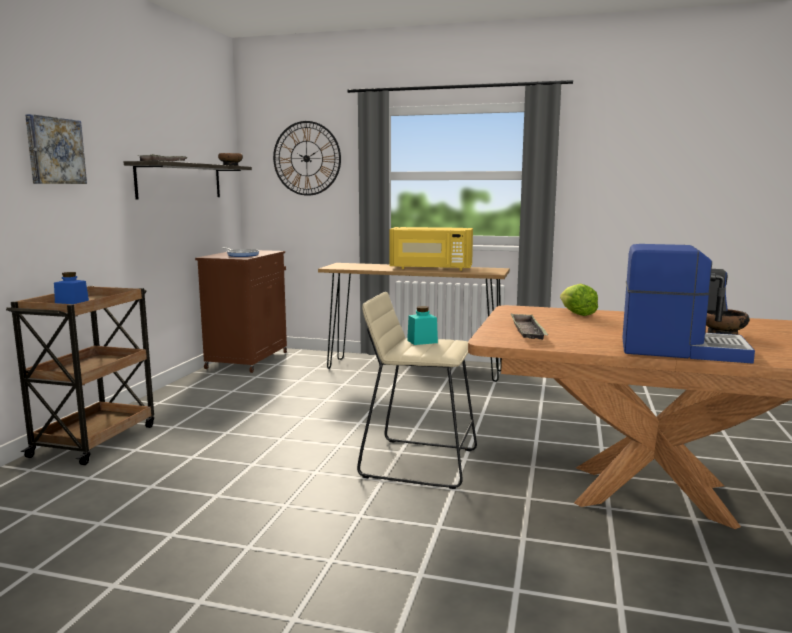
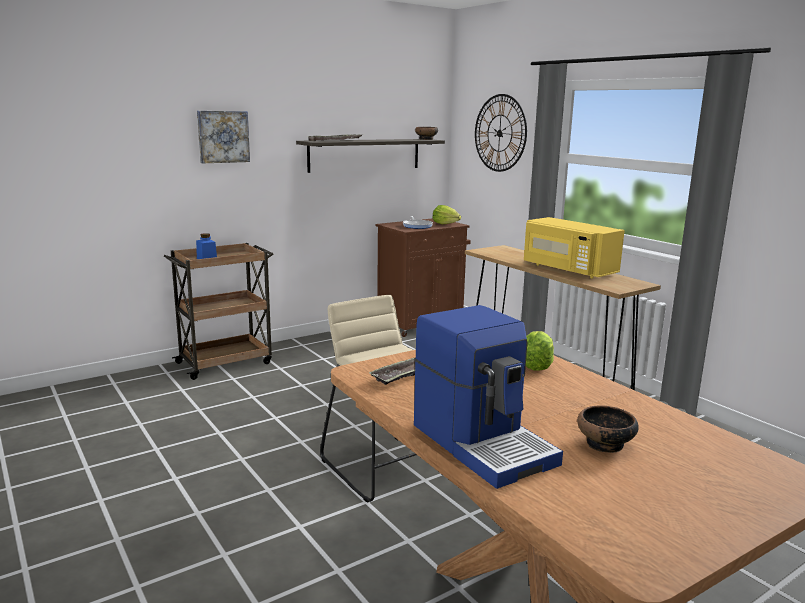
camera: 40 degrees right, 5 degrees up
(261, 252) = (445, 224): none -> lettuce
(422, 341) = (395, 352): turquoise jar -> none

